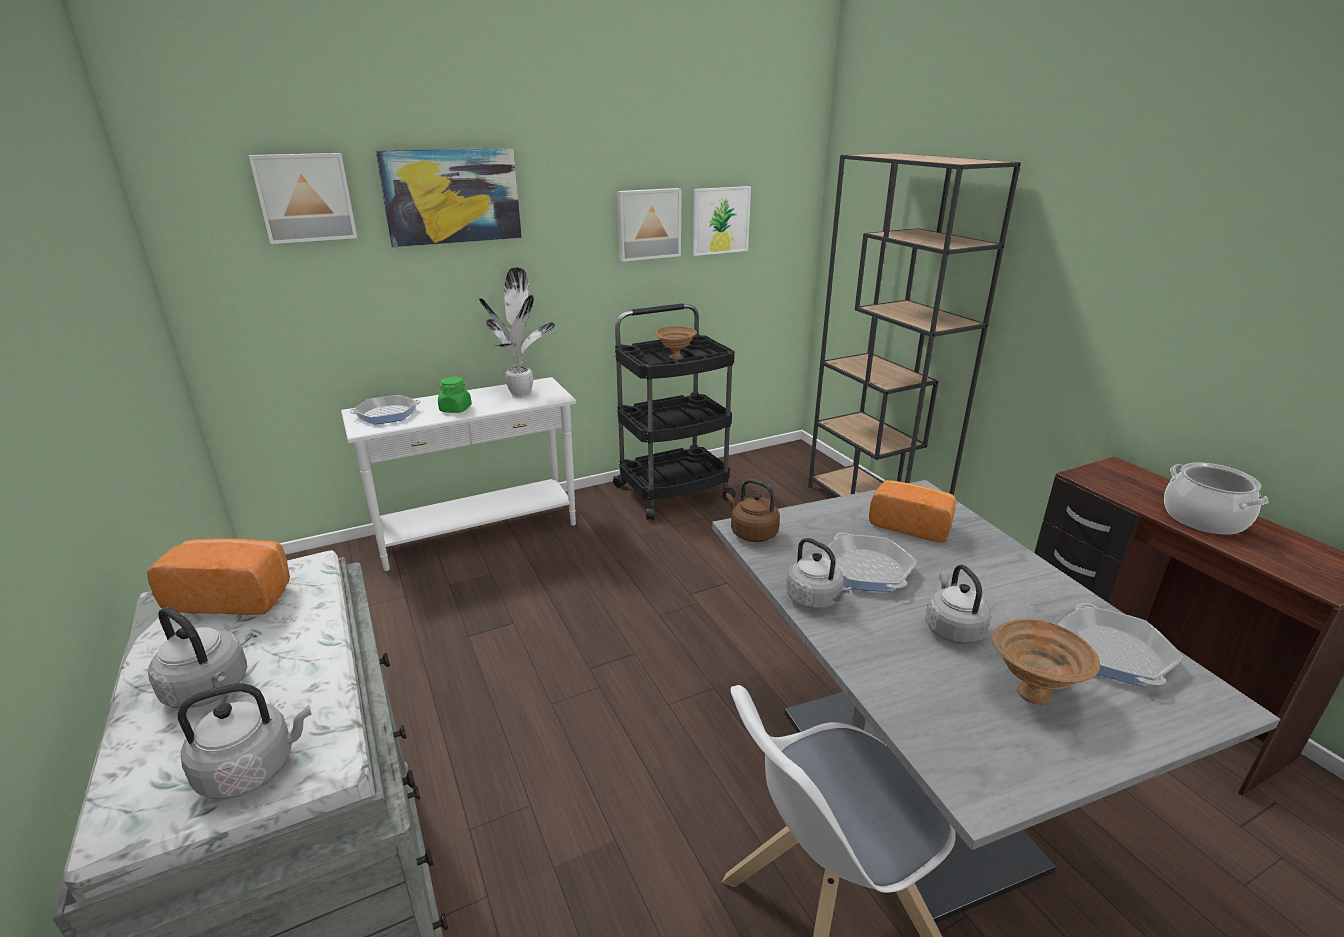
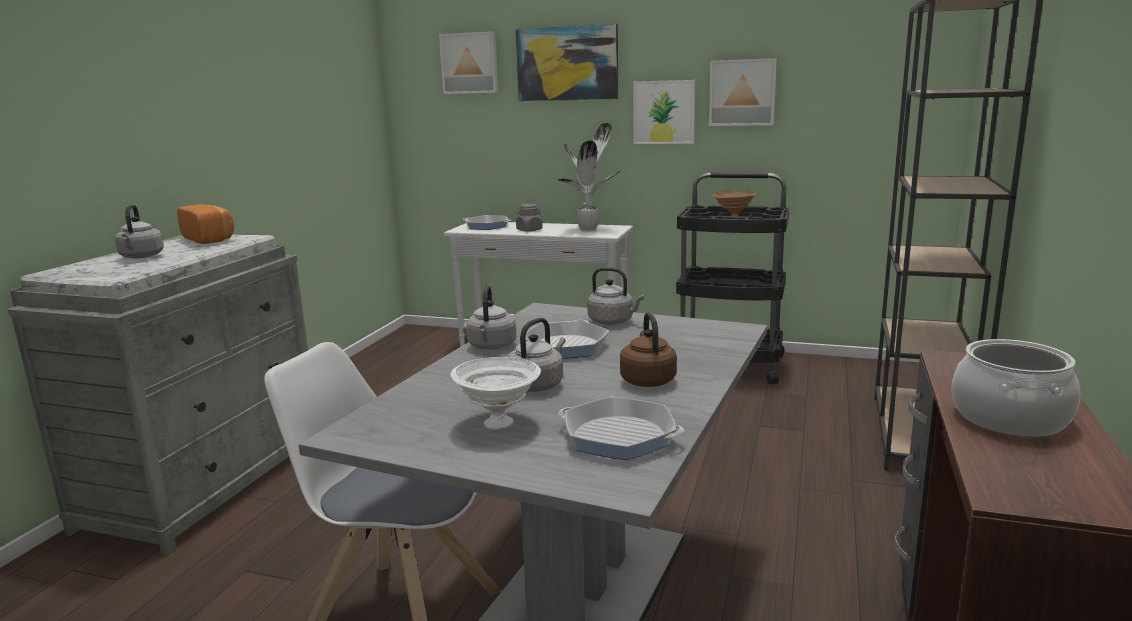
camera: 45 degrees right, 10 degrees down
(253, 769) = (99, 273): grey kettle -> grey kettle (613, 321)
(455, 409) = (529, 230): green jar -> grey jar
(720, 220) = (828, 92): picture -> picture (664, 112)
(751, 533) = (541, 312): brown kettle -> brown kettle (647, 380)
(911, 525) = (669, 340): bread -> none
(1030, 693) = (497, 423): brown bowl -> white bowl
(1113, 653) = (619, 436): frying pan -> frying pan turned 105 degrees counterclockwise

